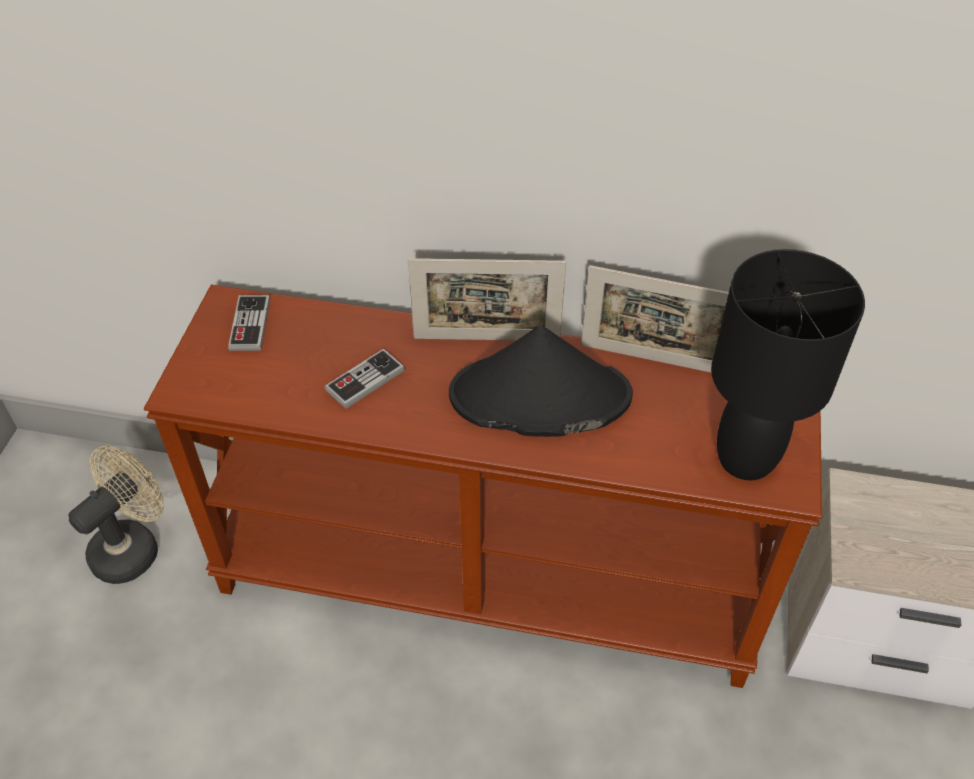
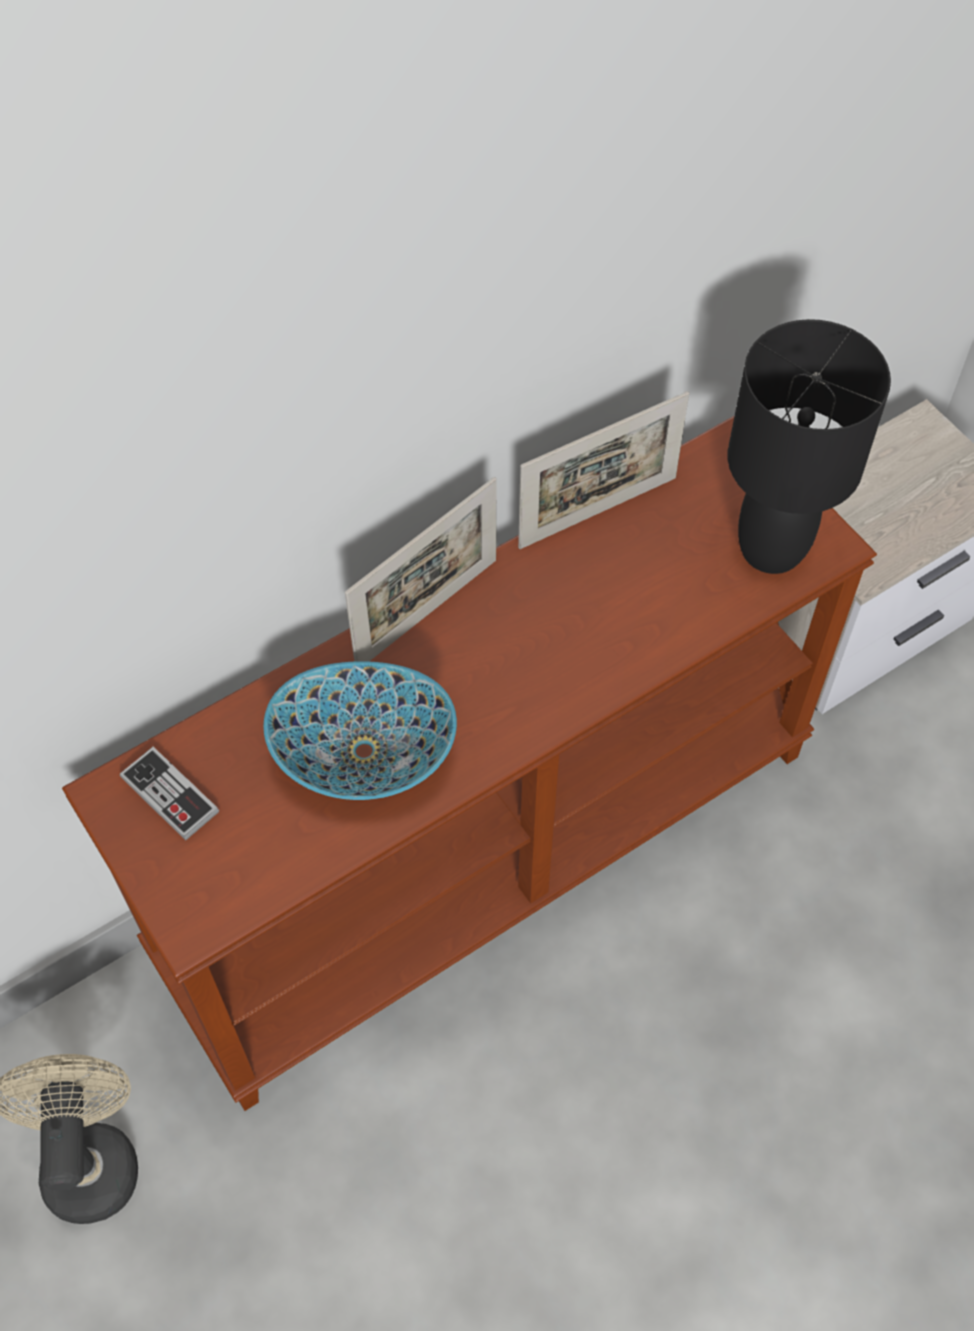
camera: 45 degrees left, 10 degrees up
(365, 380) = (364, 753): game controller -> bowl
(539, 396) = (542, 633): black hat -> none

